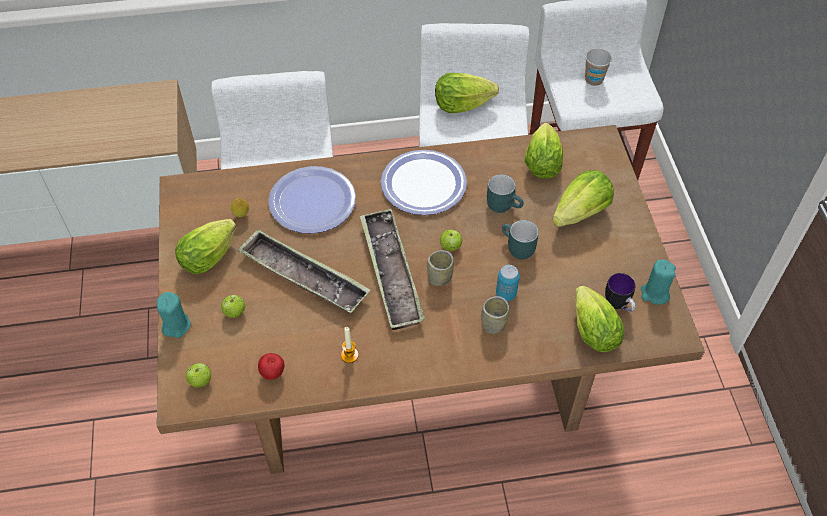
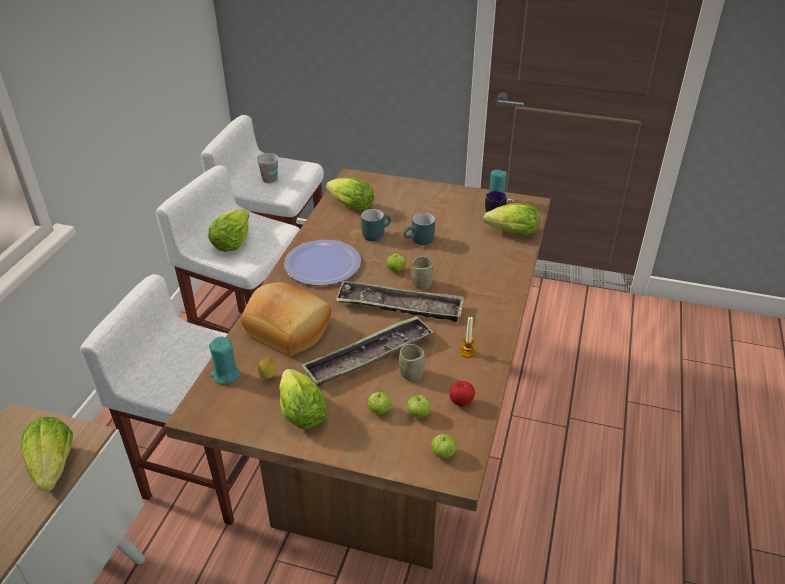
camera: 65 degrees left, 15 degrees down
(176, 325) = (367, 457): turquoise candle -> turquoise candle (225, 375)
(243, 344) = (418, 414): none -> apple
(312, 201) = (289, 329): plate -> bread
(493, 324) = (481, 272): cup -> cup (411, 374)
(506, 294) = (457, 258): can -> none
(580, 213) = (409, 205): lettuce -> lettuce (54, 467)

